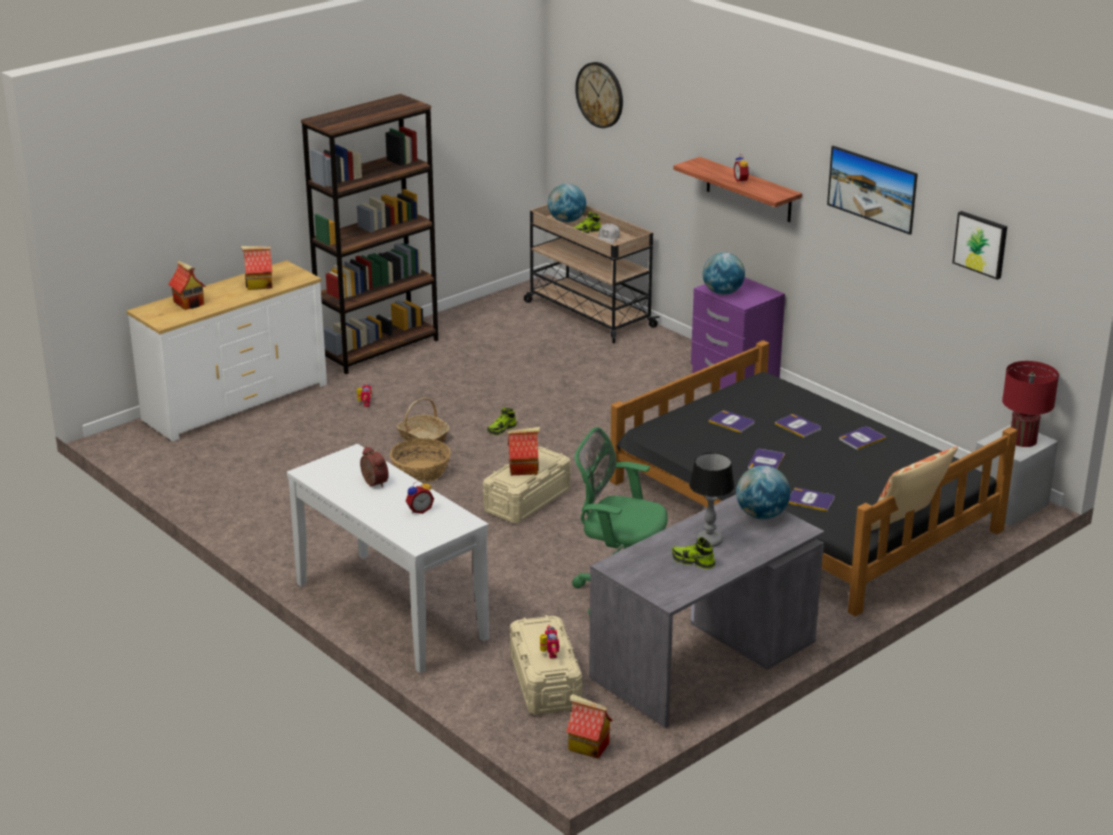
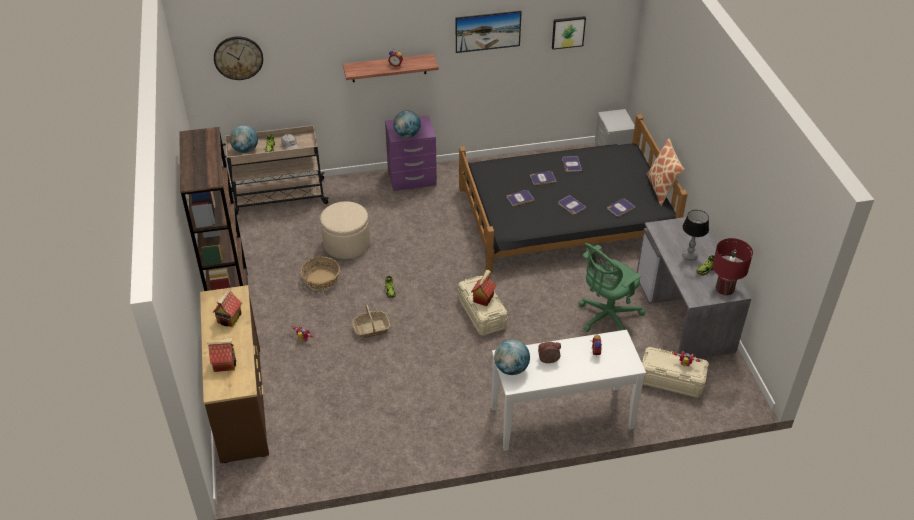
camera: 60 degrees left, 15 degrees up
(235, 402) = (240, 403): white dresser -> brown dresser
(421, 472) = (412, 345): basket -> basket (321, 280)
(554, 378) = (346, 244): none -> beige ottoman
(587, 746) = (737, 387): toy house -> none
(761, 515) = (674, 228): globe -> globe (511, 368)
(1022, 440) = (617, 118): red table lamp -> red table lamp (724, 288)

